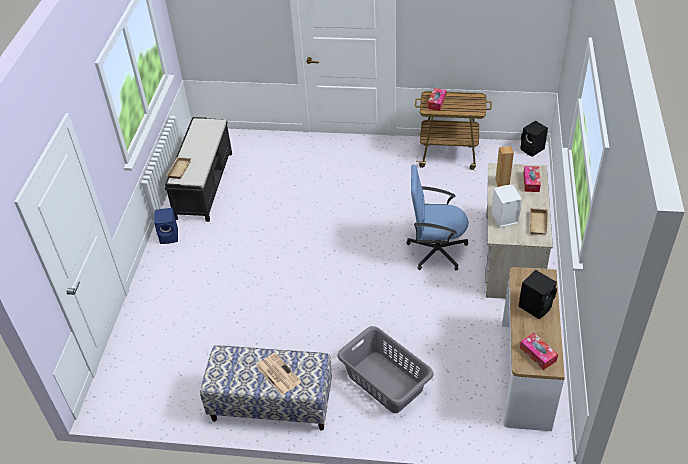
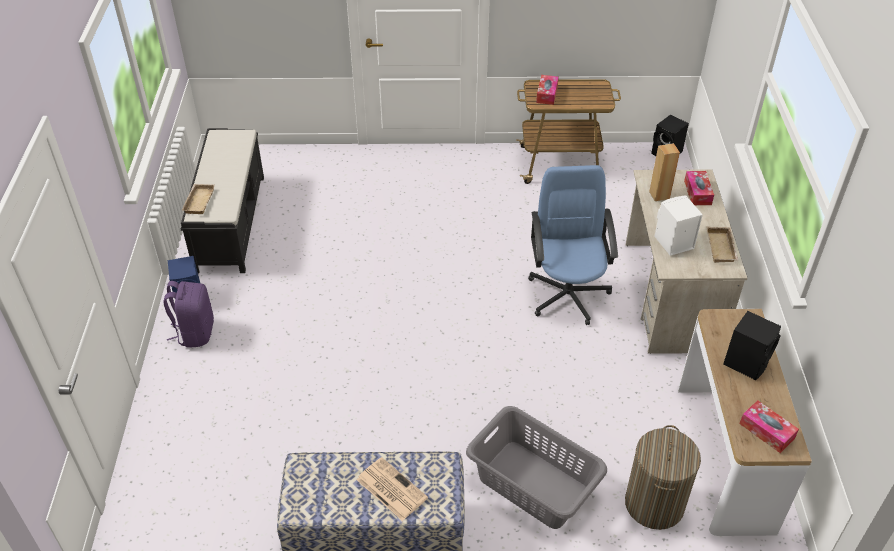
camera: 10 degrees left, 0 degrees up
(169, 261) = (195, 332): none -> purple backpack
(436, 251) = (568, 294): blue office chair -> blue office chair turned 90 degrees clockwise
(468, 402) = (654, 504): none -> laundry basket

